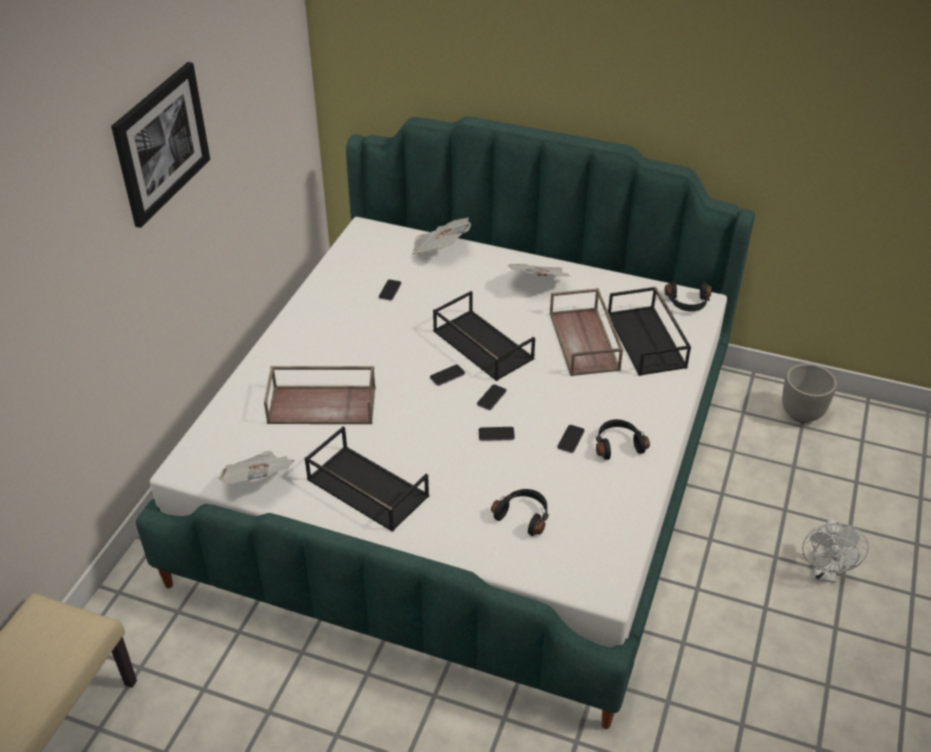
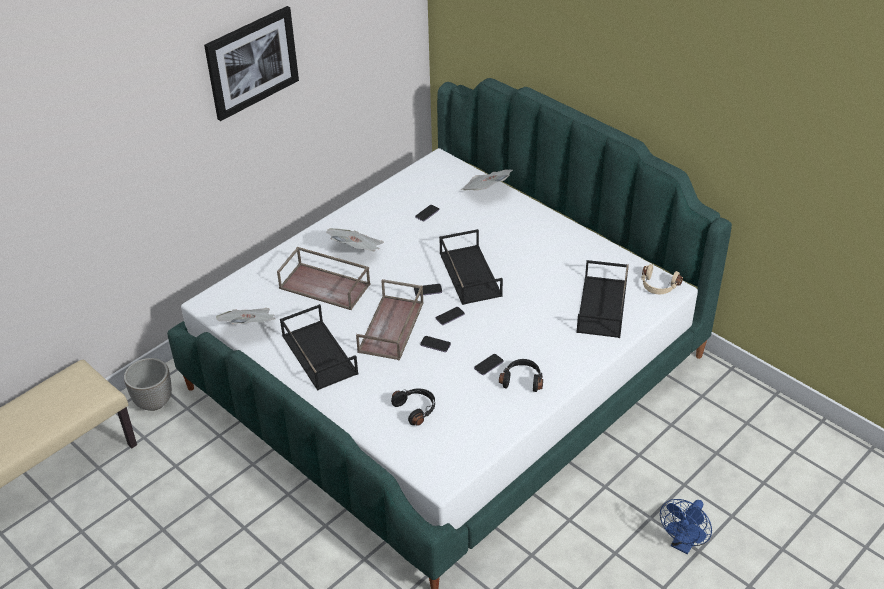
camera: 25 degrees right, 0 degrees up
(540, 283) = (547, 238): newspaper -> newspaper (357, 250)
(585, 342) = (551, 294): brown tray -> brown tray (392, 328)
(688, 303) = (658, 286): black headphones -> beige headphones
(801, 414) = (752, 413): planter -> planter (153, 402)
(824, 573) = (683, 544): white fan -> blue fan

